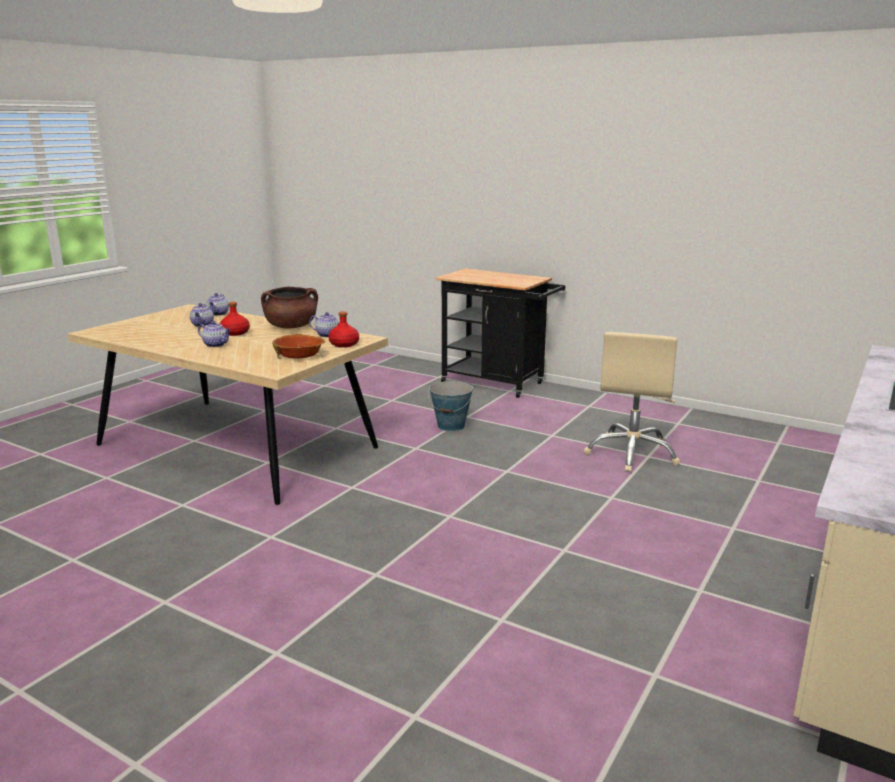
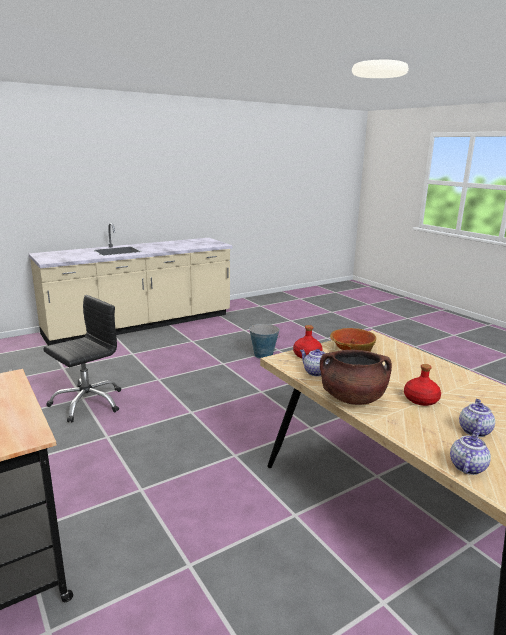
camera: 155 degrees left, 0 degrees up
(216, 345) = (434, 380): teapot -> none
(451, 426) = (174, 477): bucket -> bucket (263, 355)
(632, 453) = (87, 402): beige office chair -> black office chair

